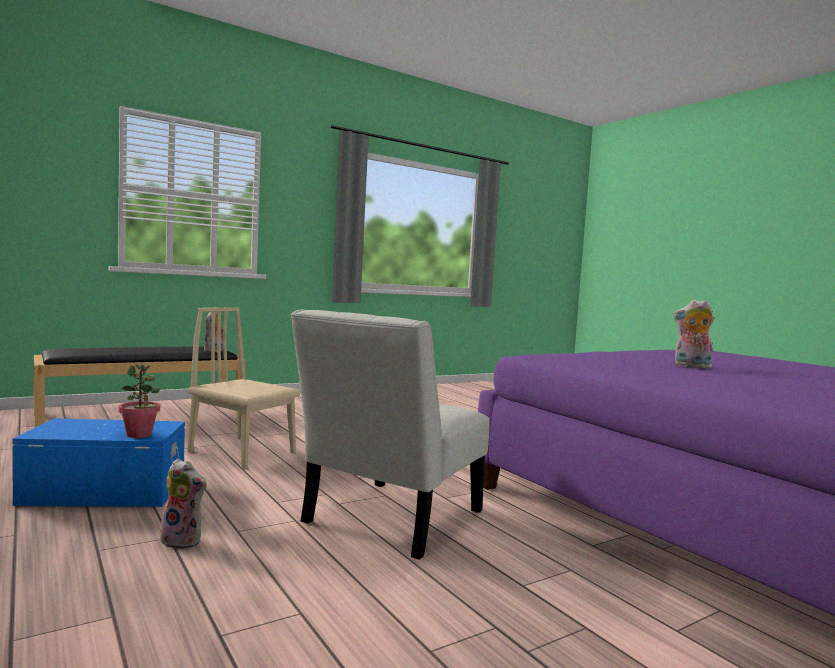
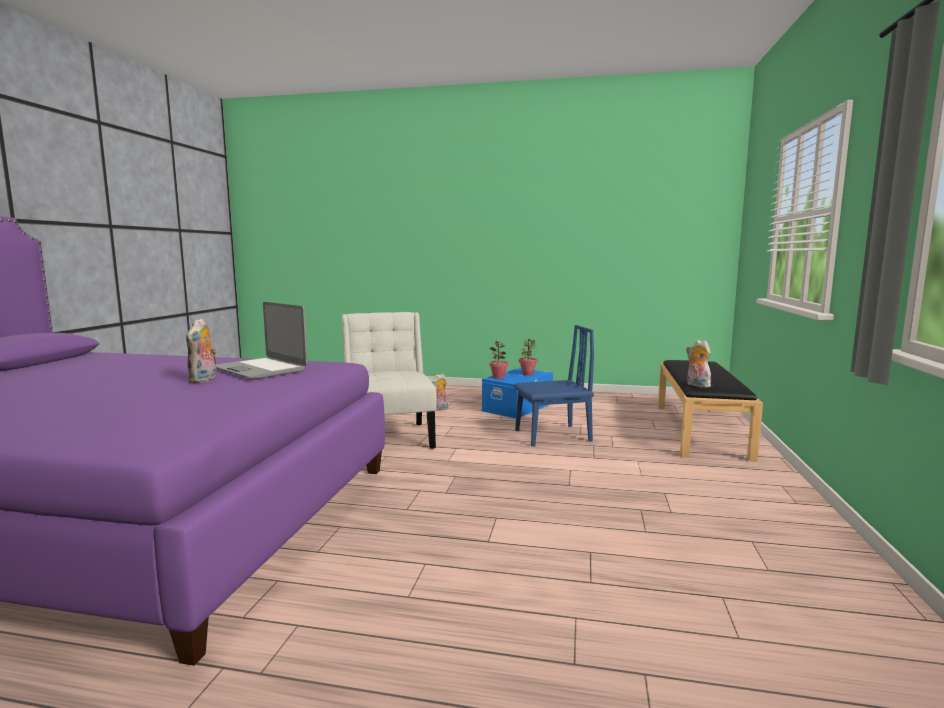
camera: 135 degrees right, 5 degrees up
(84, 426) = (527, 373): none -> potted plant
(242, 452) = (552, 435): beige chair -> blue chair
(627, 362) = (260, 369): none -> laptop
(691, 366) = (204, 380): plush toy -> plush toy turned 120 degrees clockwise

